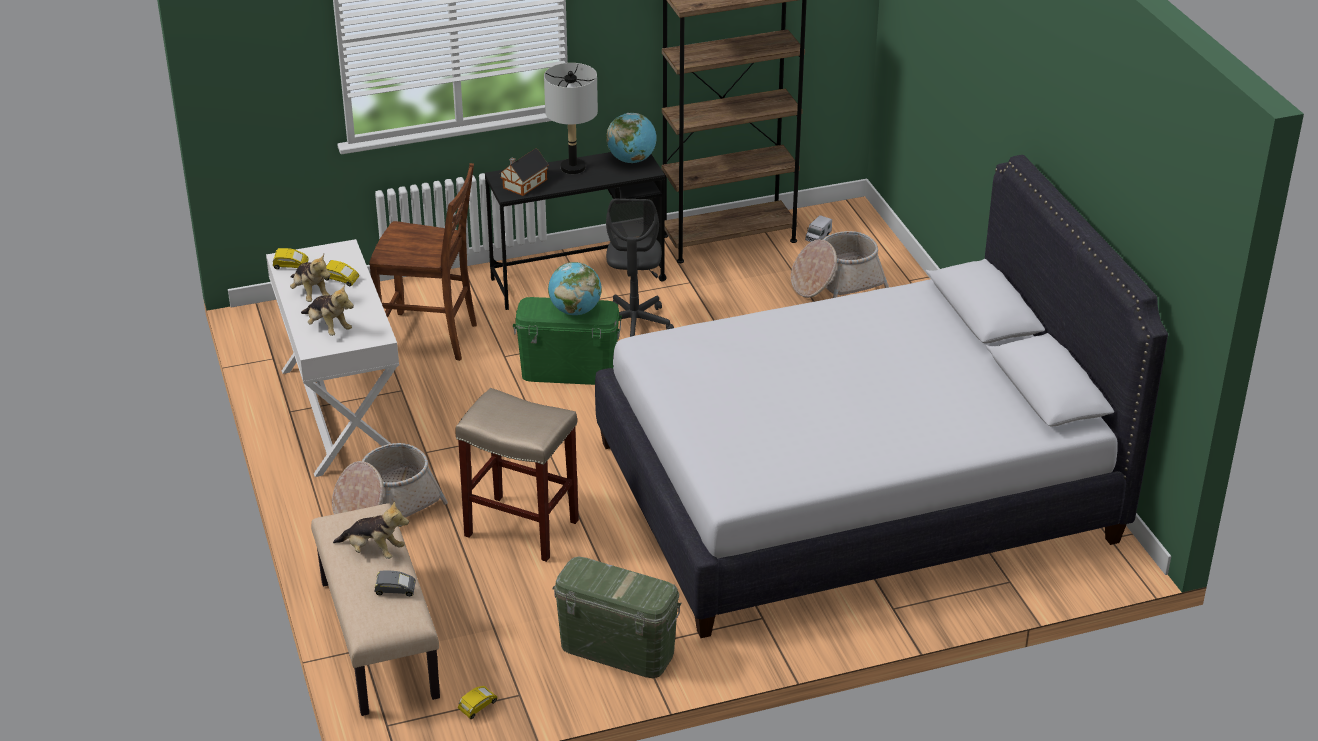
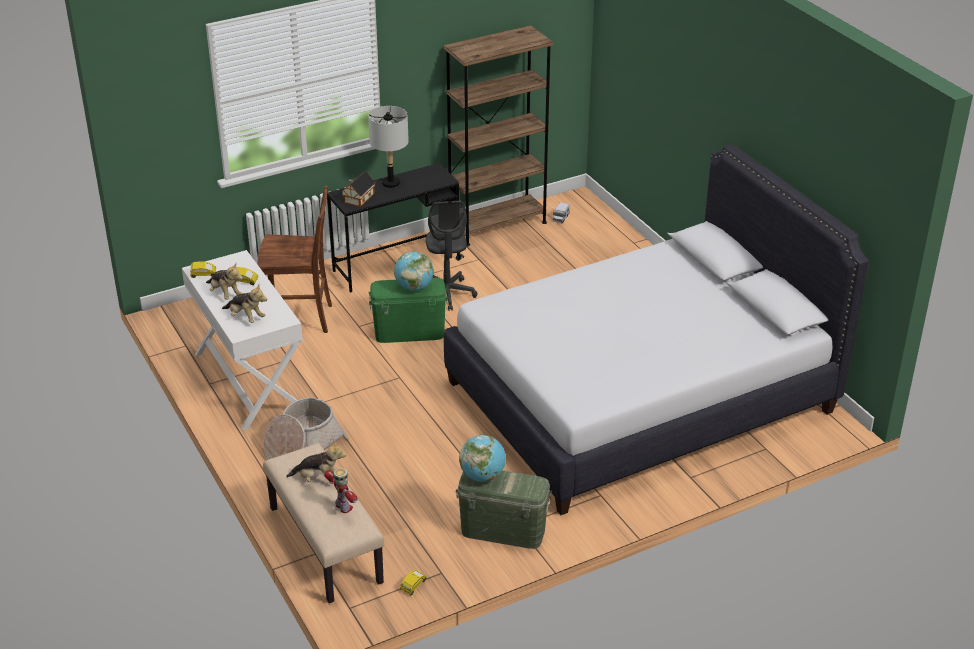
camera: 10 degrees left, 0 degrees up
(395, 591) = (343, 507): grey toy car -> toy robot
(523, 528) = (409, 450): beige stool -> none
(632, 160) = (432, 174): globe -> globe (482, 476)
(836, 283) = (583, 250): basket -> none

